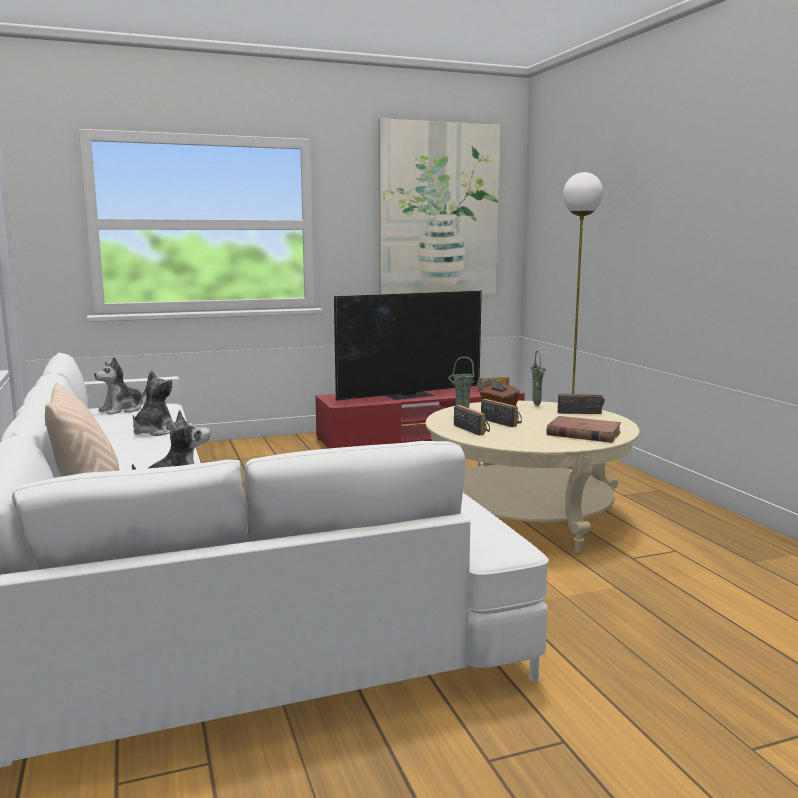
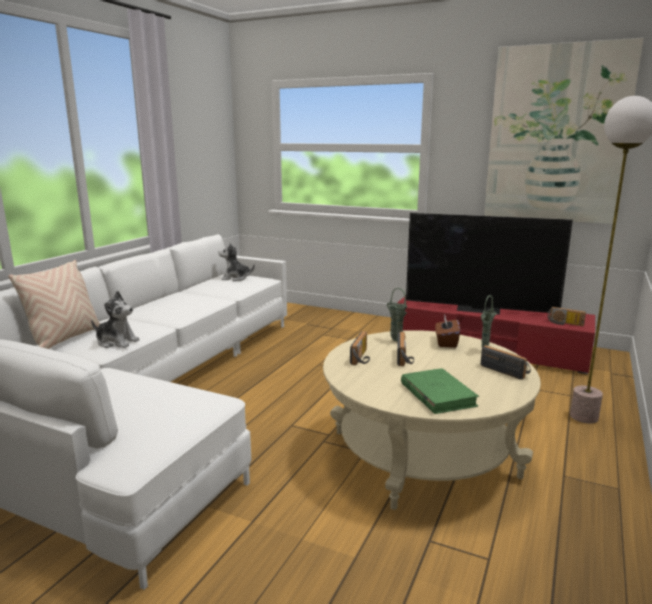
camera: 45 degrees right, 5 degrees up
(154, 432) = (210, 298): plush toy -> none
(583, 433) = (437, 394): brown book -> green book

